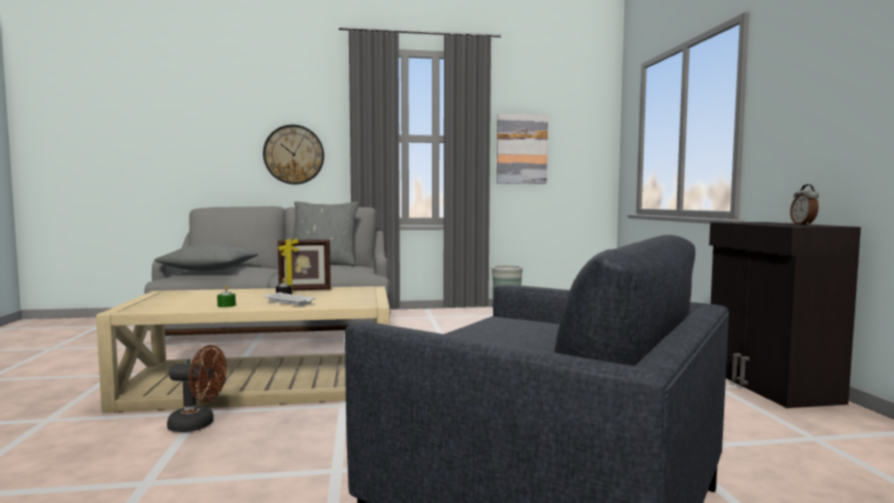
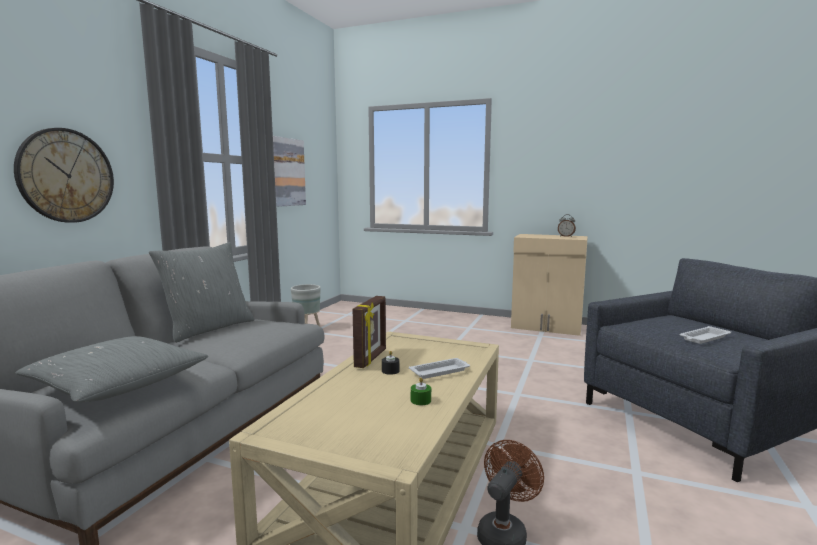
camera: 60 degrees left, 5 degrees up
(477, 339) = (704, 338): none -> white tray
(769, 385) = (546, 327): black cabinet -> beige cabinet

